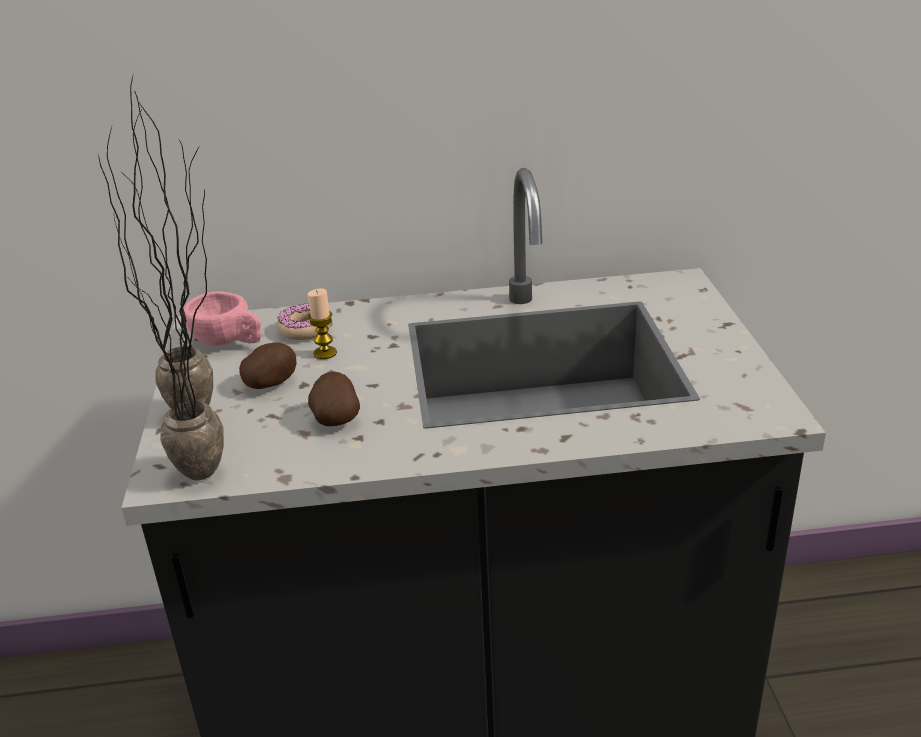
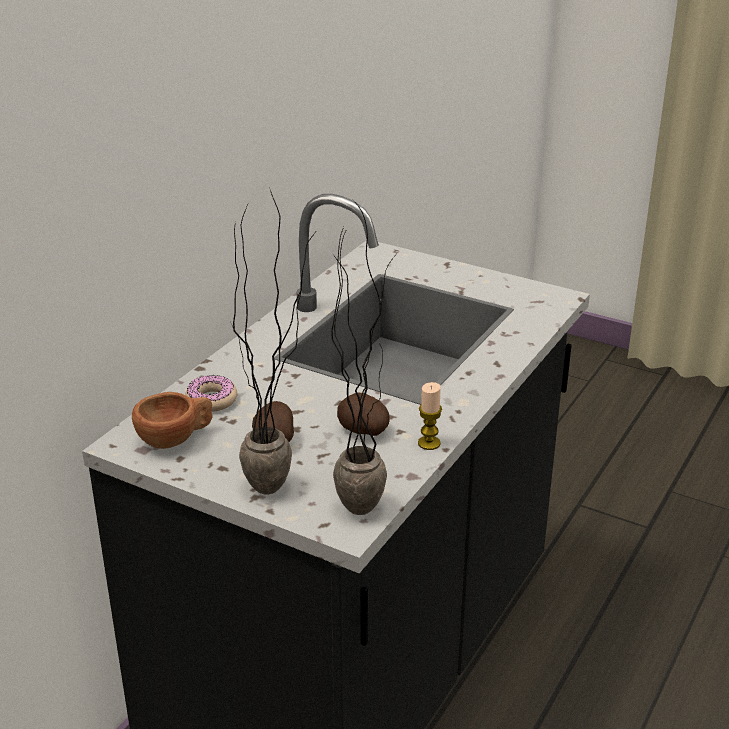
camera: 55 degrees left, 0 degrees up
(229, 342) = (176, 439): pink cup -> brown cup
(325, 353) = (264, 404): candle -> candle (429, 443)

